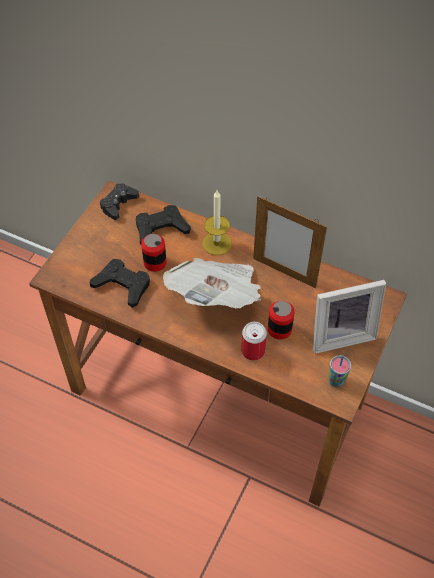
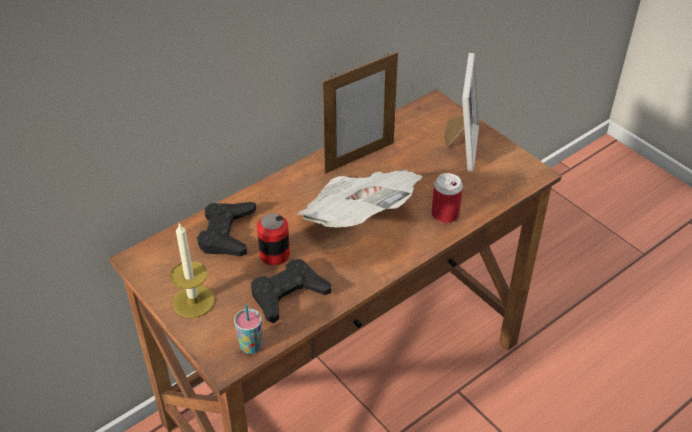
camera: 65 degrees left, 10 degrees down
(118, 204) = (157, 260): black game controller -> none
(217, 243) = (284, 194): candle -> candle (193, 301)
(279, 329) = (429, 186): can -> none
(336, 381) = (511, 169): cup -> cup (251, 346)

